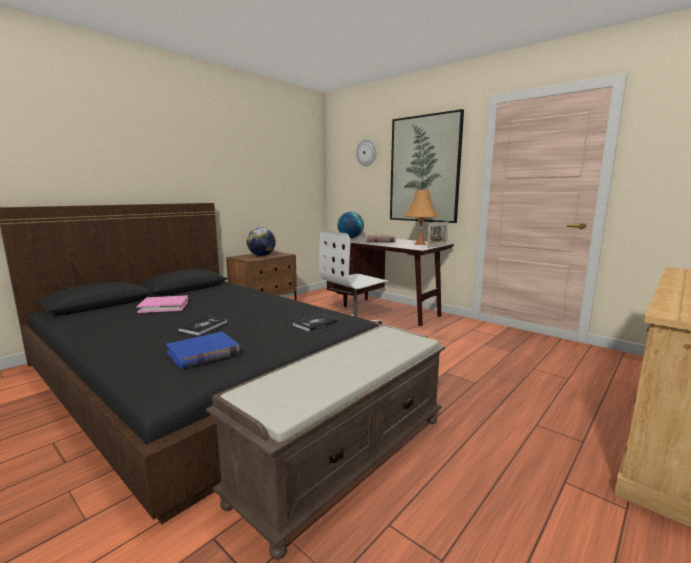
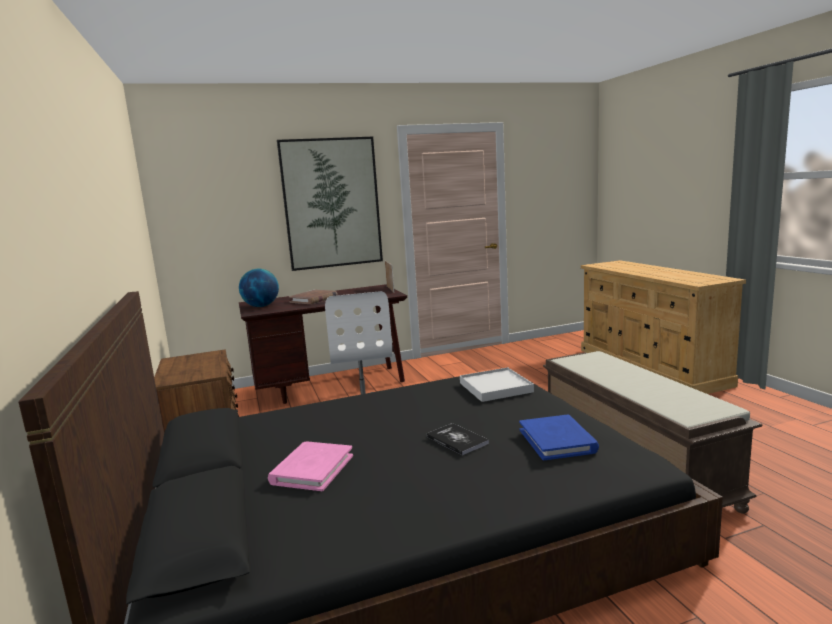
camera: 60 degrees left, 0 degrees up
(261, 255) = (193, 366): globe -> none
(315, 323) = (495, 387): book -> white tray
(366, 152) = (233, 183): wall clock -> none
(420, 244) = (366, 291): orange table lamp -> none

